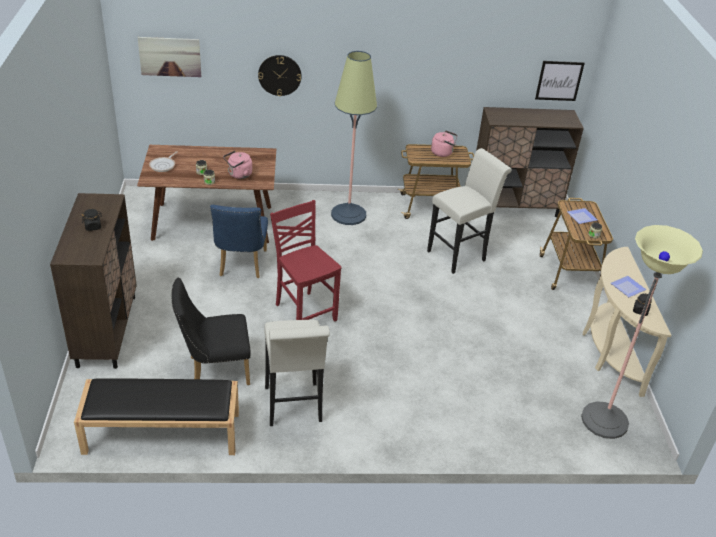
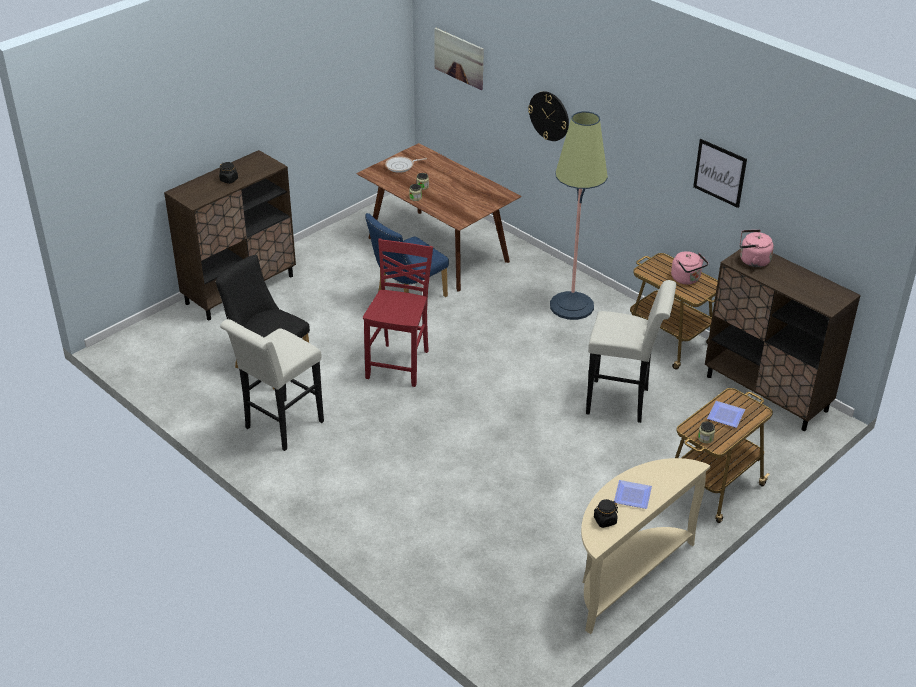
camera: 50 degrees right, 0 degrees up
(161, 433) = (172, 382): black bench -> none
(238, 175) = (449, 203): pink kettle -> pink kettle (752, 261)
(559, 80) = (845, 245): picture -> picture (720, 173)
(604, 420) = (514, 621): floor lamp -> none

